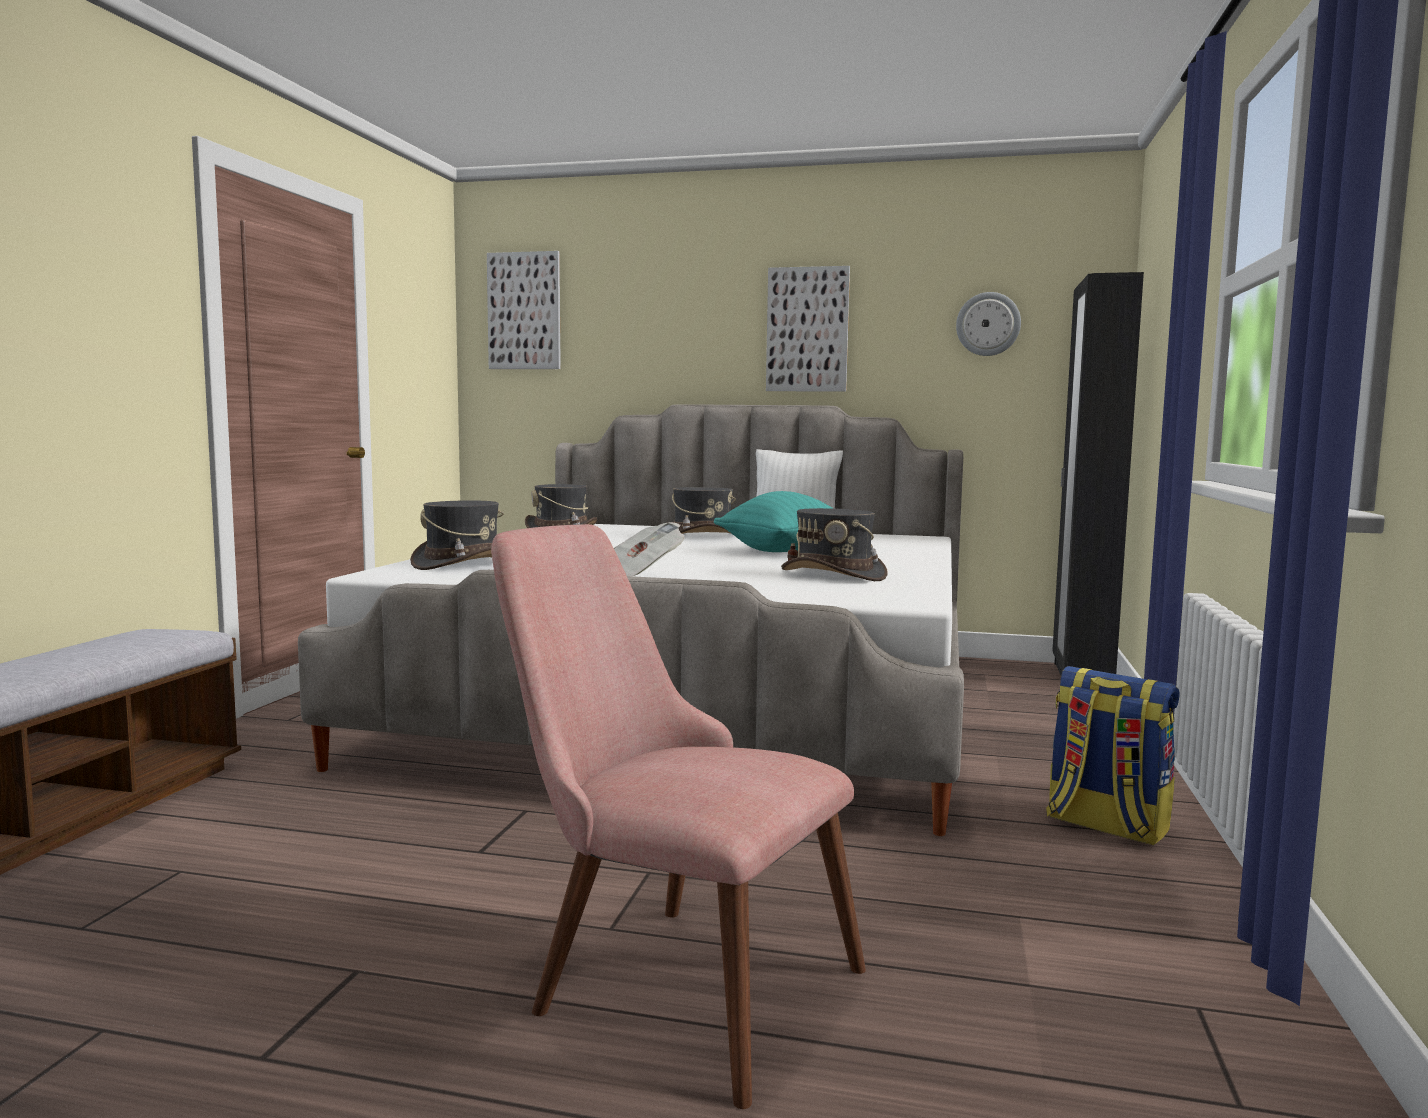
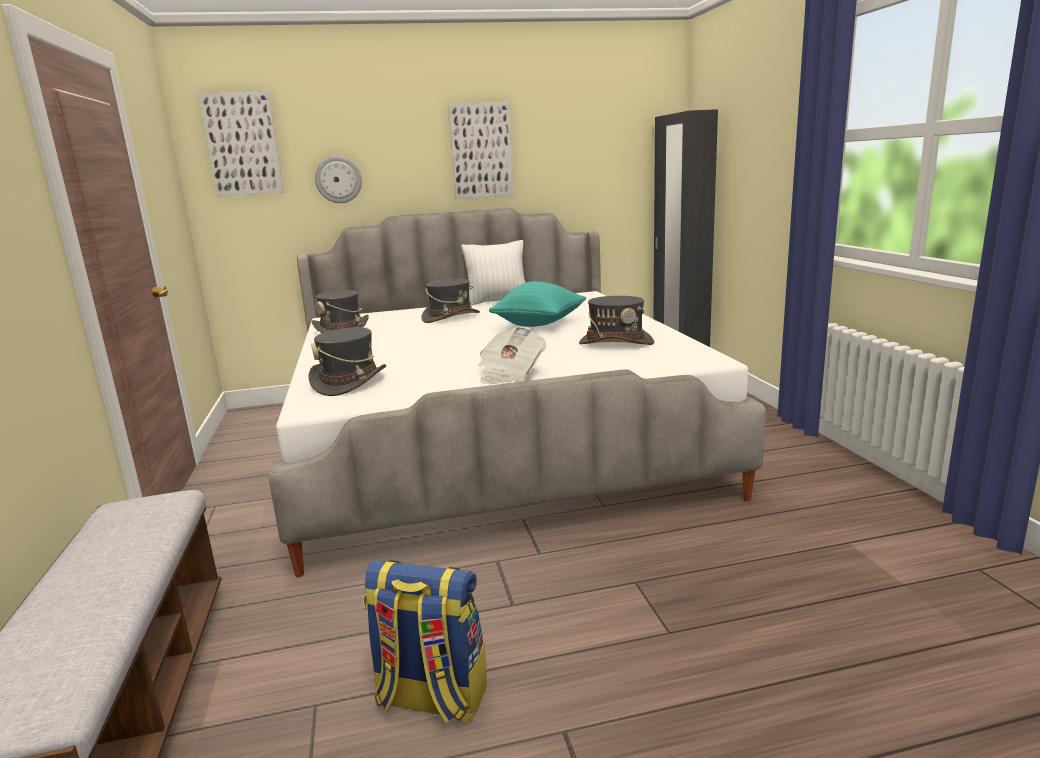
camera: 25 degrees left, 10 degrees up
(666, 979) = (745, 655): pink chair -> none
(988, 324) = (603, 142): wall clock -> wall clock (338, 179)
(1105, 826) = (812, 468): backpack -> backpack (430, 698)

